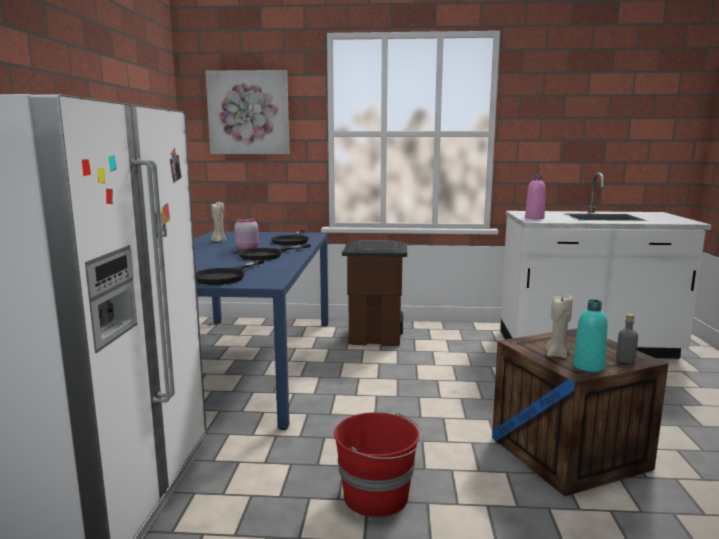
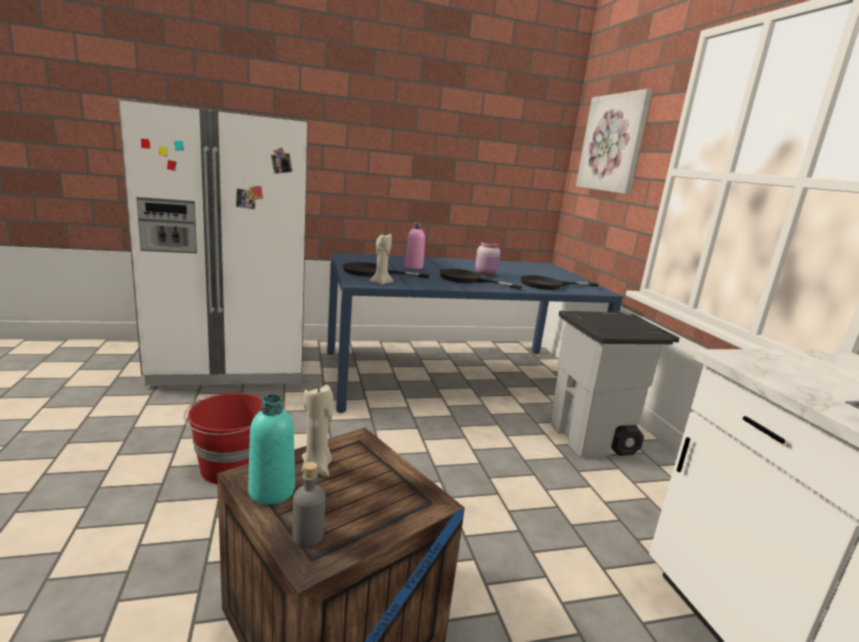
camera: 70 degrees right, 5 degrees up
(219, 241) = (509, 266): beige candle -> beige candle (380, 283)
(376, 337) = (592, 439): brown trash can -> grey trash can
(534, 218) = (776, 361): pink bottle -> pink bottle (413, 267)

